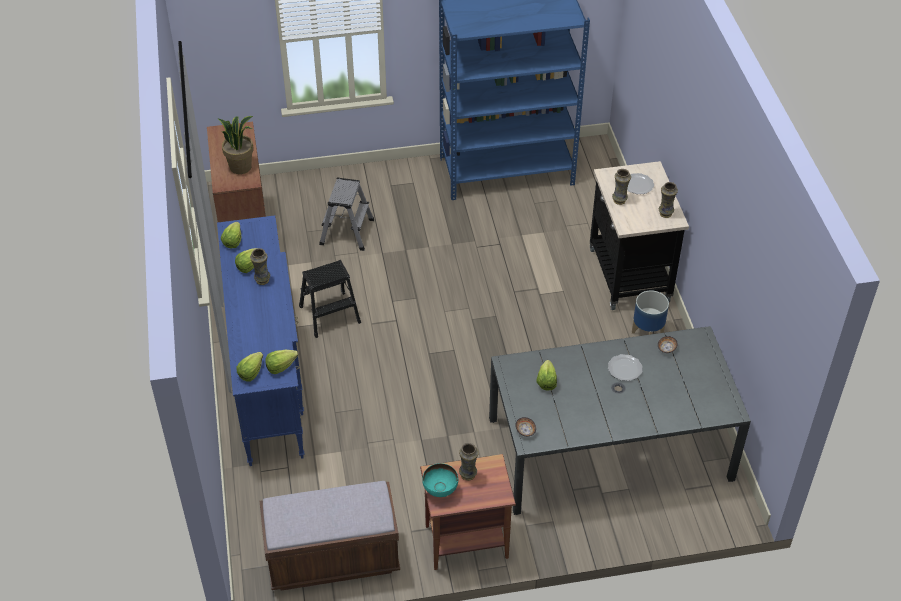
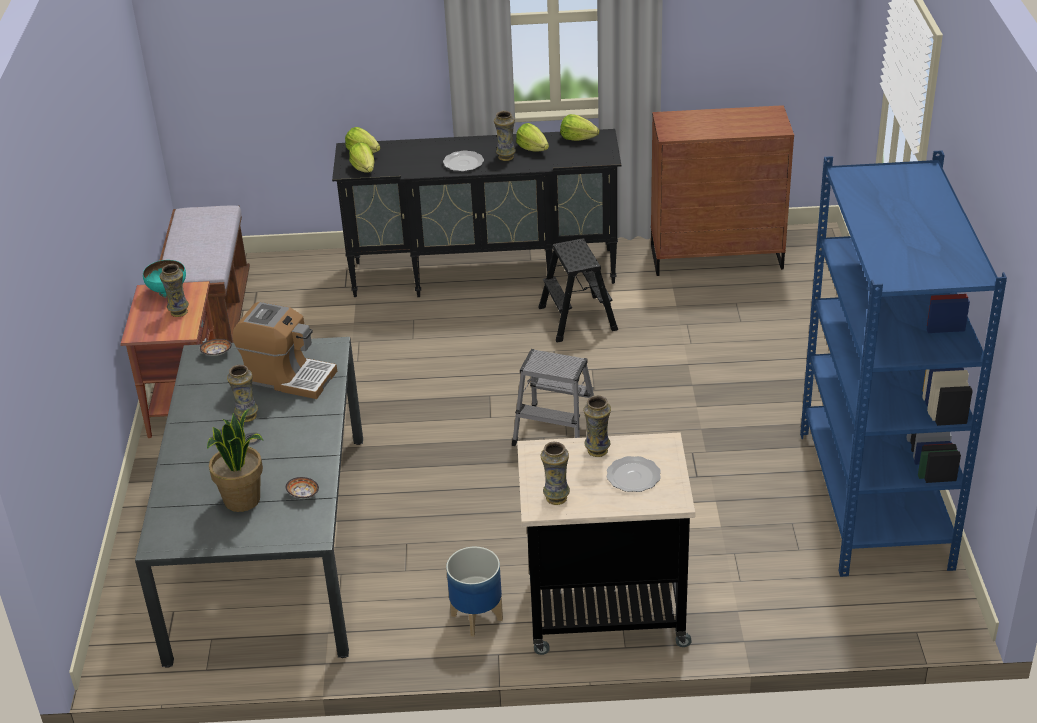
camera: 100 degrees right, 10 degrees down
(241, 167) = (699, 128): potted plant -> potted plant (243, 500)
(268, 376) = (484, 274): blue cabinet -> black cabinet
(347, 231) = (733, 335): grey step ladder -> grey step ladder (556, 430)
(546, 382) = (288, 377): lettuce -> coffee machine
(595, 395) = (247, 416): none -> vase
(625, 368) = (282, 448): plate -> plate (463, 163)

